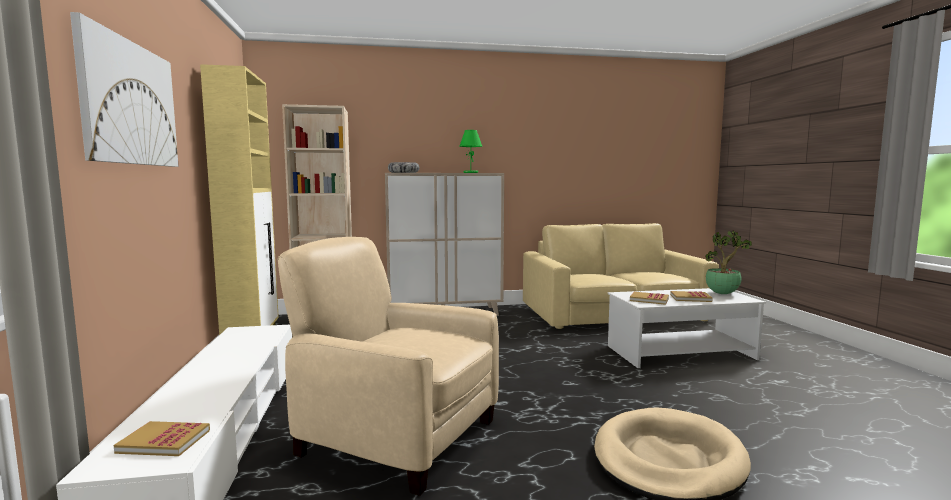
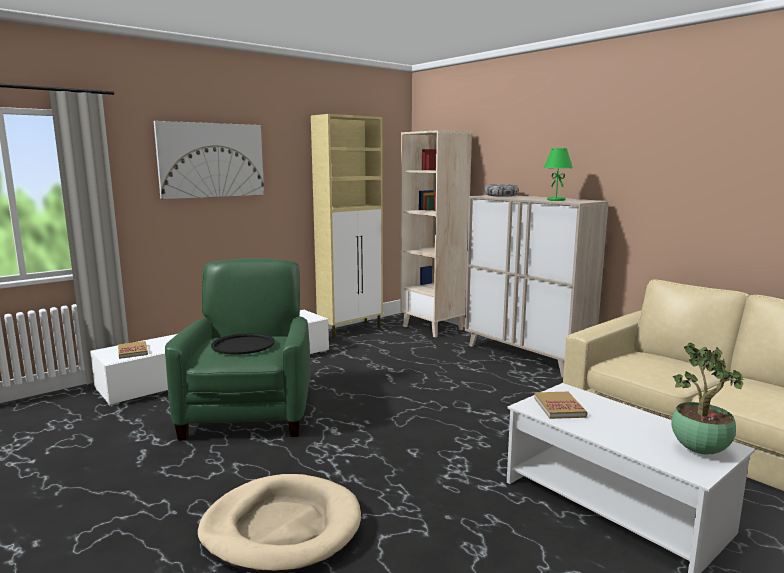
camera: 60 degrees right, 5 degrees up
(397, 436) = (249, 412): beige armchair -> green armchair
(416, 339) = (243, 345): none -> black tray
(690, 298) = (618, 430): book -> none

